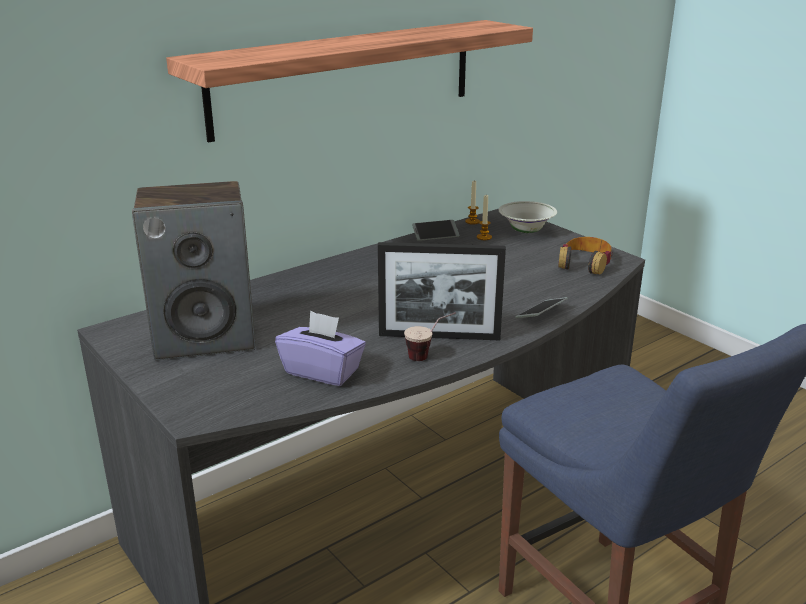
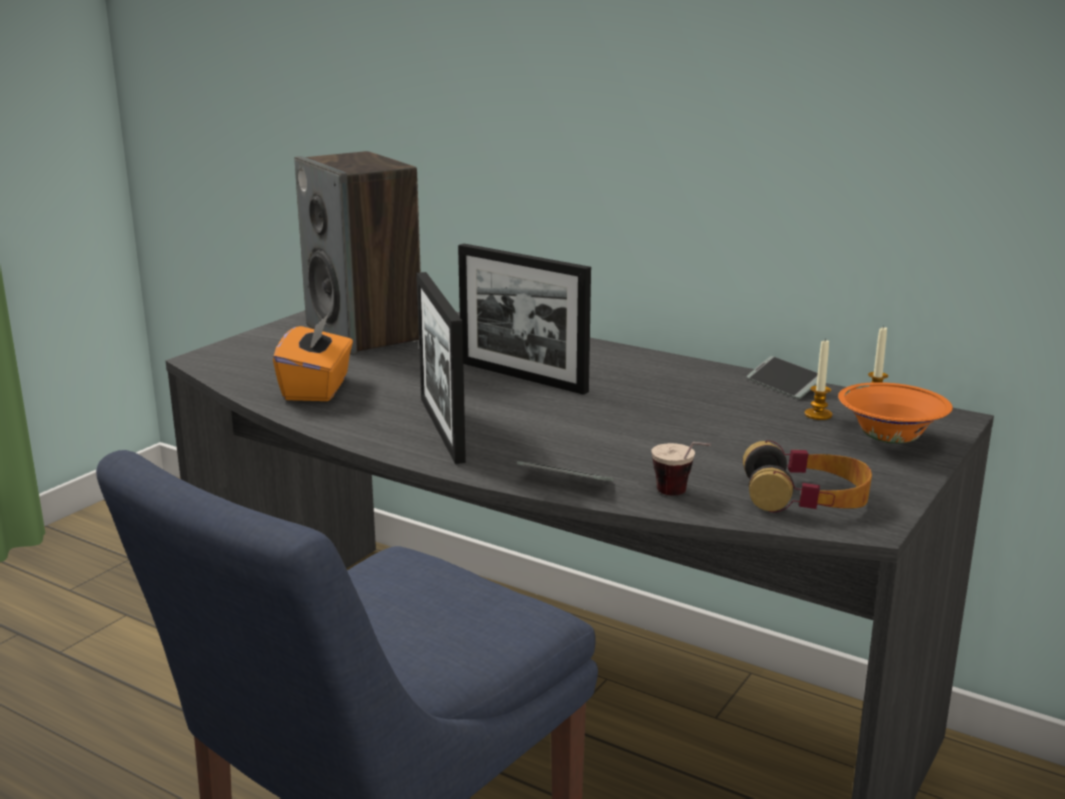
camera: 70 degrees right, 5 degrees down
(322, 371) = (317, 388): purple tissue box -> orange tissue box
(346, 77) = (692, 96): shelf -> none
(362, 297) = (522, 377): none -> picture frame
(429, 356) = (383, 431): cup -> cup (681, 497)
(526, 231) = (889, 440): white bowl -> orange bowl

